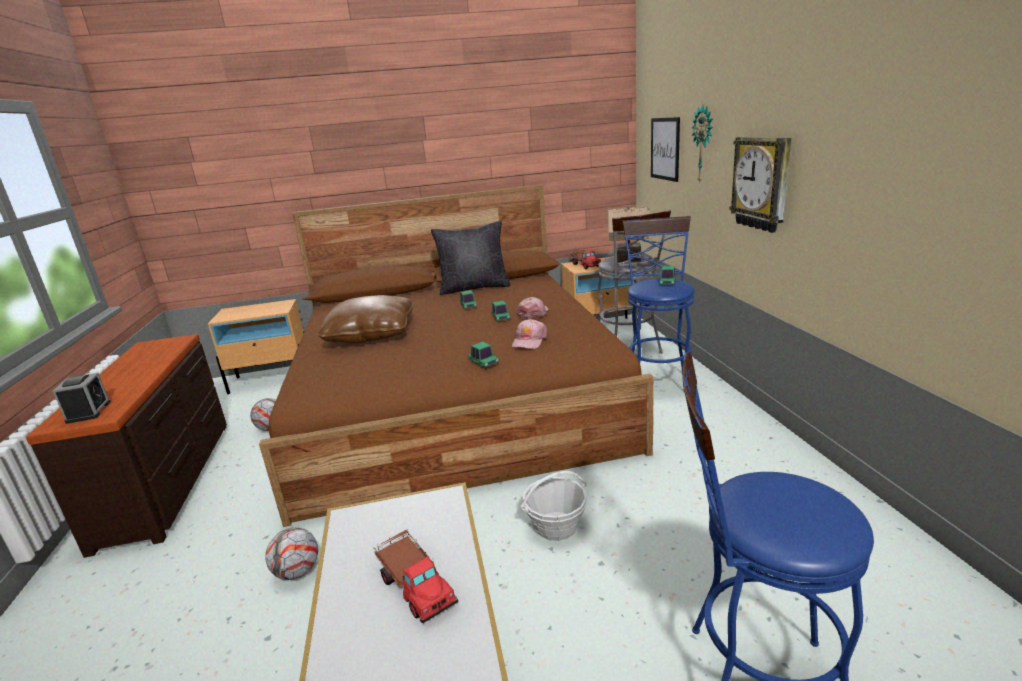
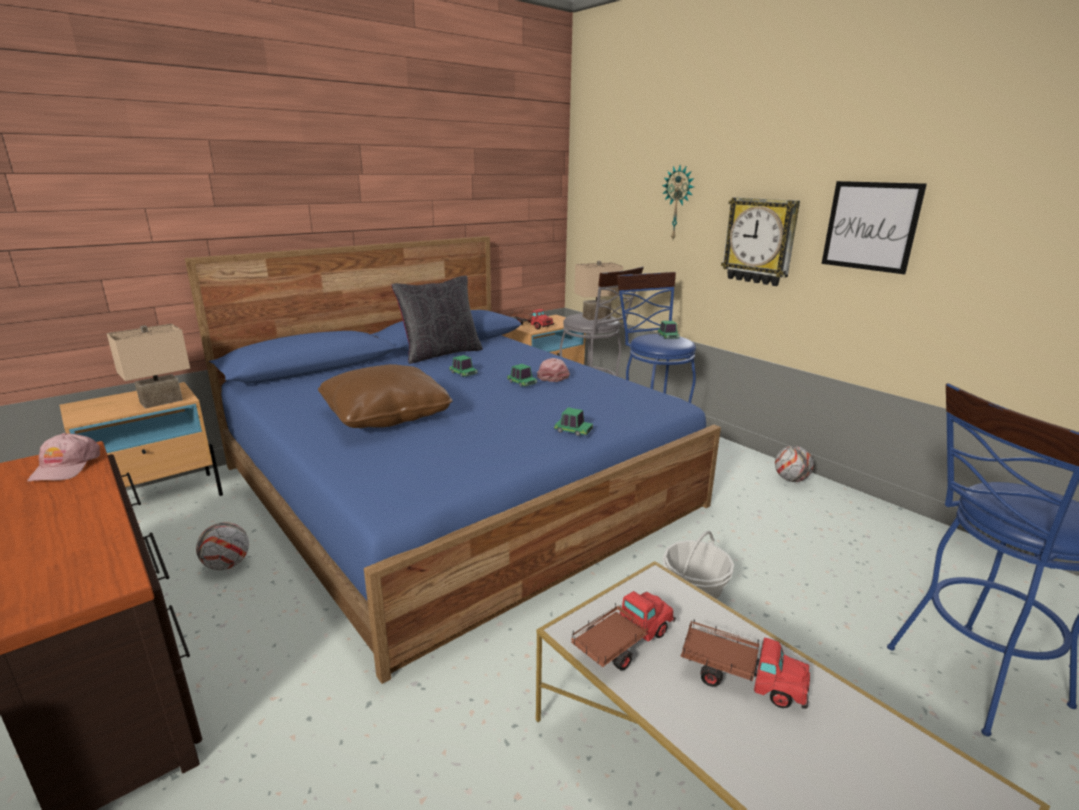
camera: 30 degrees left, 0 degrees up
(88, 412) = (63, 583): alarm clock -> none
(269, 311) = (161, 401): none -> beige table lamp
(297, 572) = (460, 730): football -> football (791, 479)
(367, 534) = (622, 643): none -> toy truck
(455, 398) = (456, 485): brown bed -> blue bed
(529, 341) = (590, 404): pink cap -> pink cap (65, 467)
(665, 149) = (617, 205): picture -> picture (870, 226)

